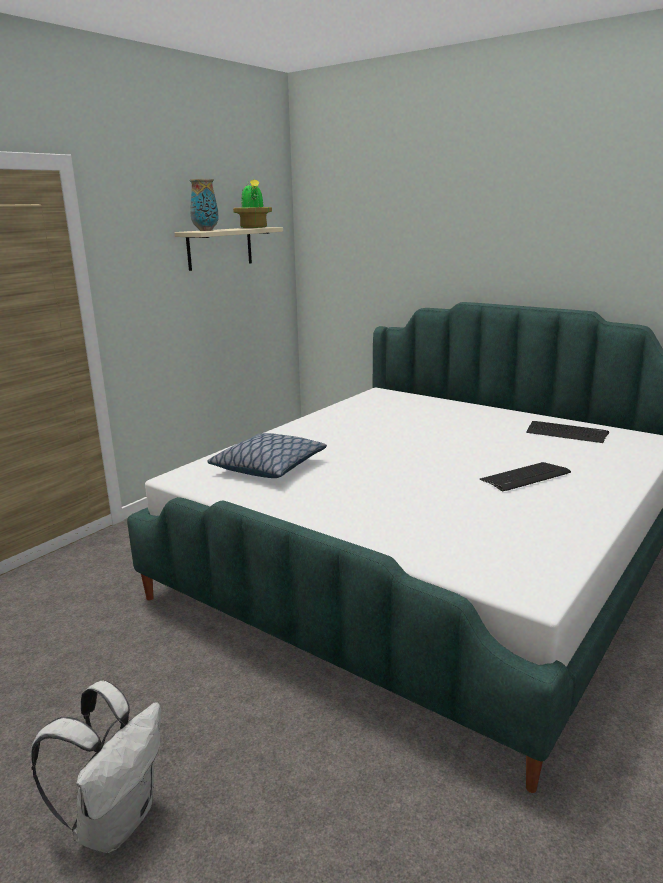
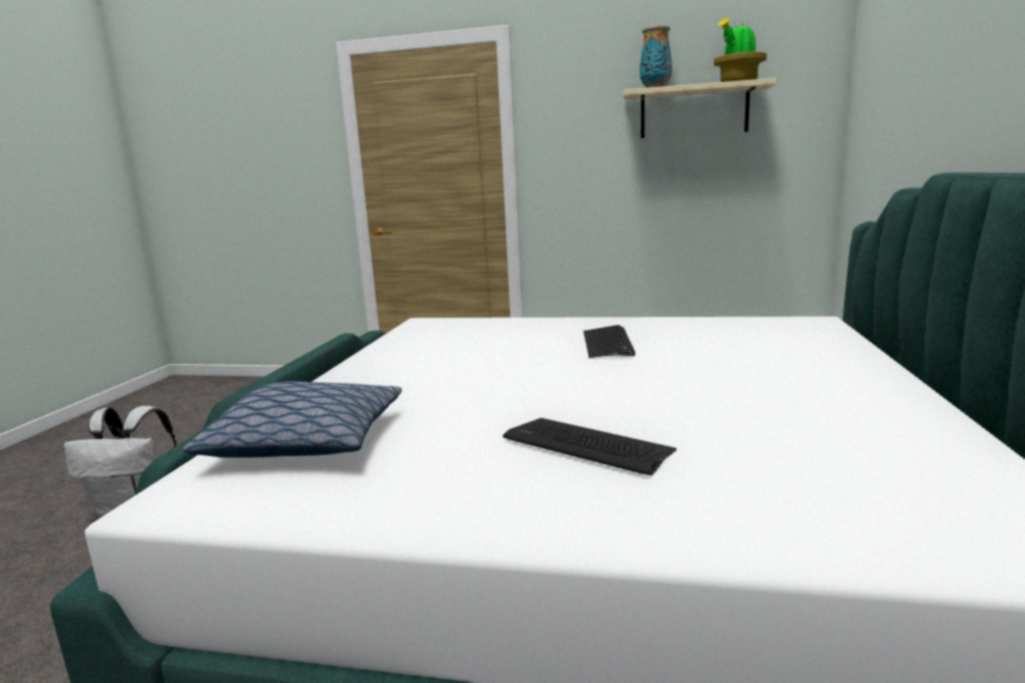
camera: 65 degrees right, 5 degrees down
(268, 467) = (477, 336): pillow -> pillow (308, 441)
(566, 433) = (895, 450): keyboard -> keyboard (608, 343)

